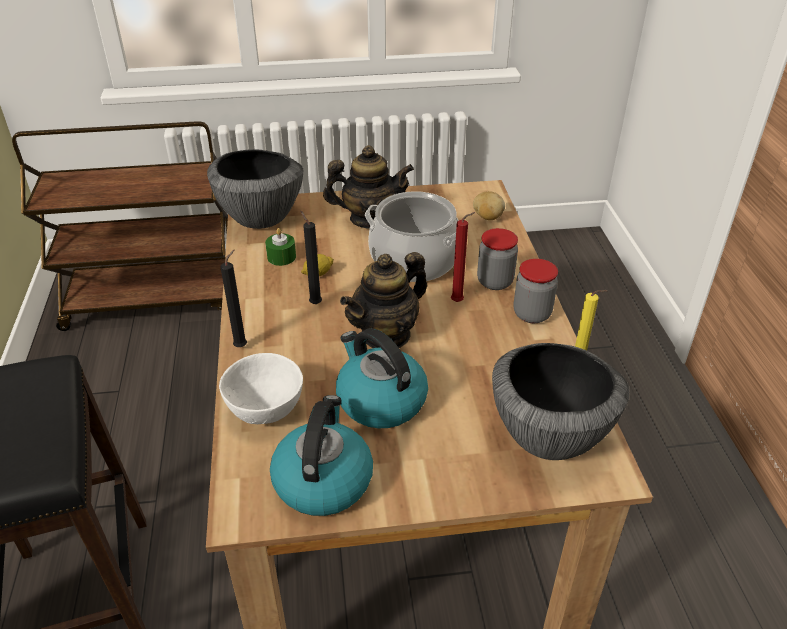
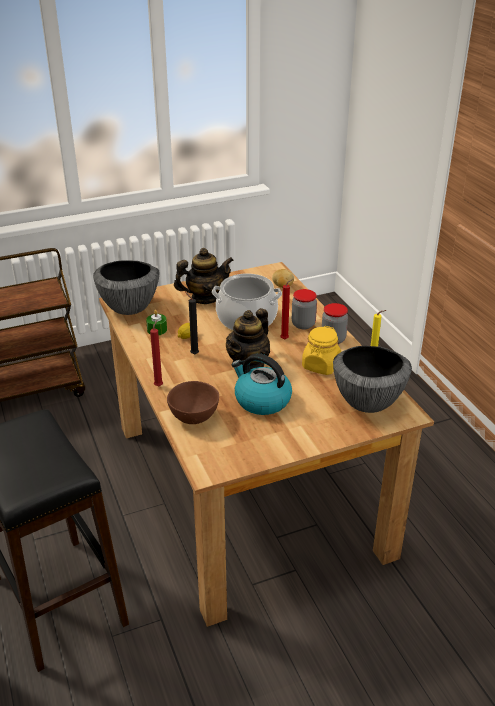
camera: 15 degrees left, 5 degrees down
(242, 345) = (159, 385): black candle -> red candle
(267, 412) = (195, 418): white bowl -> brown bowl
(323, 480) = (247, 446): kettle -> none
(496, 356) = (321, 366): none -> yellow jar

